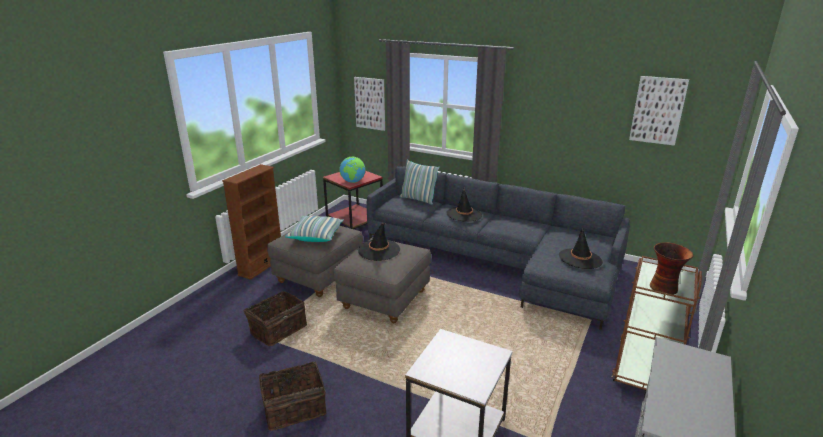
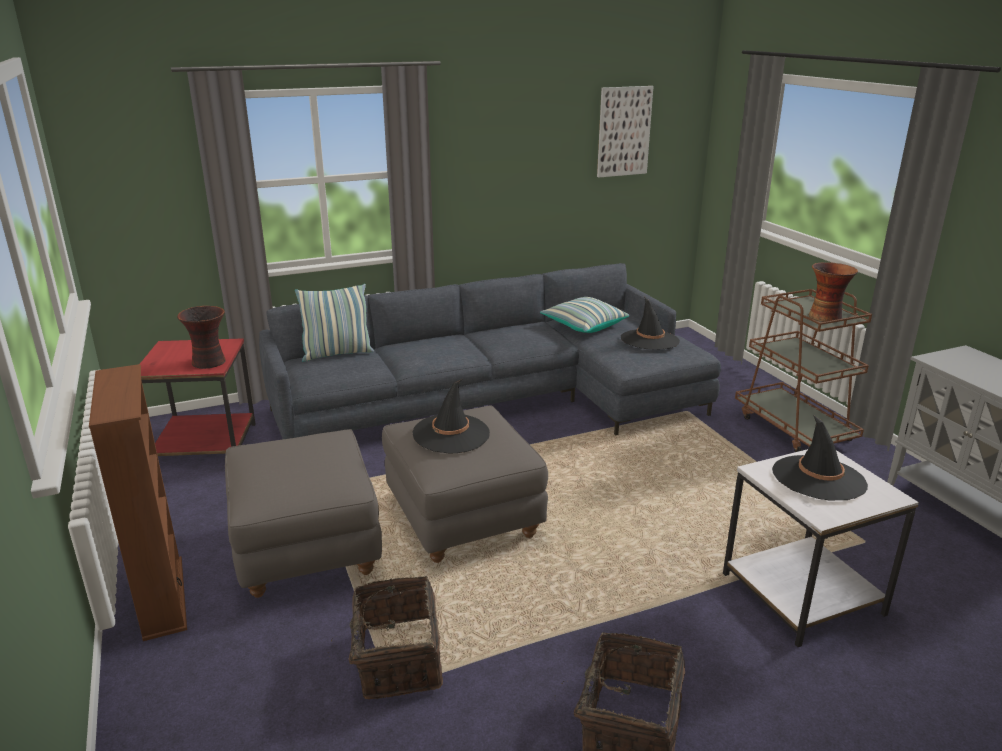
camera: 50 degrees left, 0 degrees up
(316, 236) = (310, 465): pillow -> pillow (583, 326)
(353, 182) = (209, 362): globe -> vase
(370, 103) = (154, 206): picture -> none
(464, 214) = (442, 347): black hat -> black hat (818, 478)

